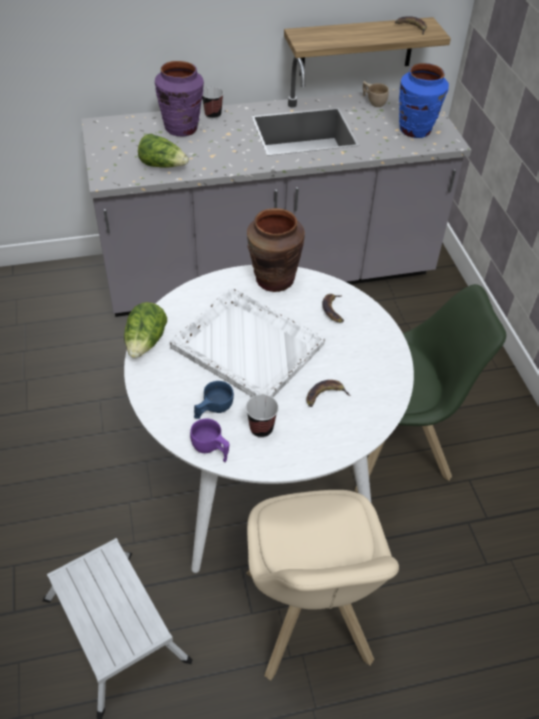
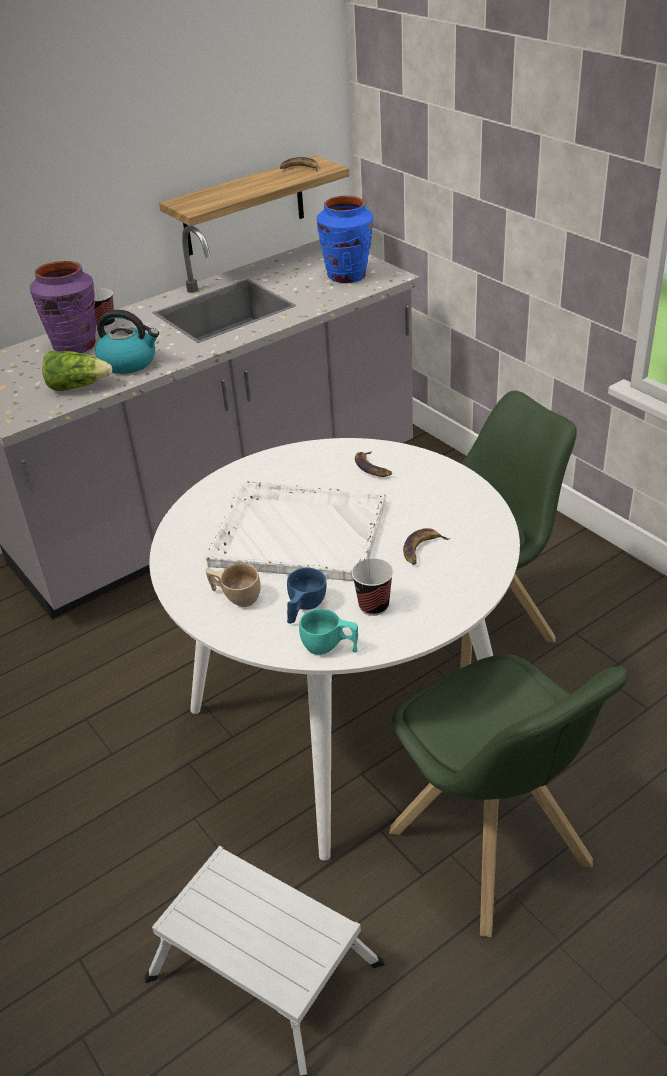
camera: 20 degrees left, 10 degrees down
(146, 342) = (173, 571): lettuce -> none
(209, 156) = (129, 362): none -> kettle
(211, 449) = (330, 647): purple cup -> turquoise cup
(274, 280) = (283, 462): brown vase -> none
(309, 616) = (491, 847): beige chair -> green chair
(373, 102) = (282, 263): beige cup -> beige cup (235, 597)

